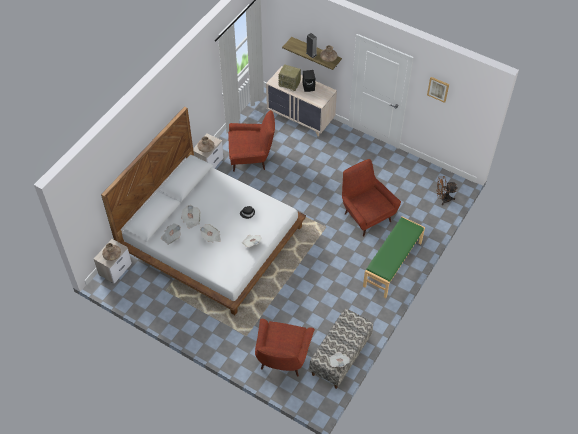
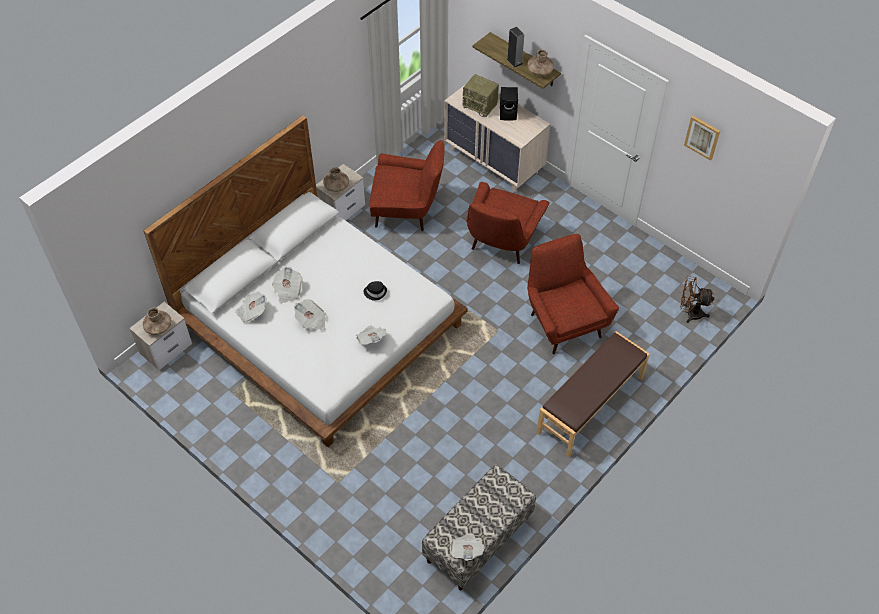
camera: 10 degrees right, 0 degrees up
(282, 359) = (386, 529): red armchair -> red armchair (501, 242)
(393, 264) = (591, 405): green bench -> brown bench

